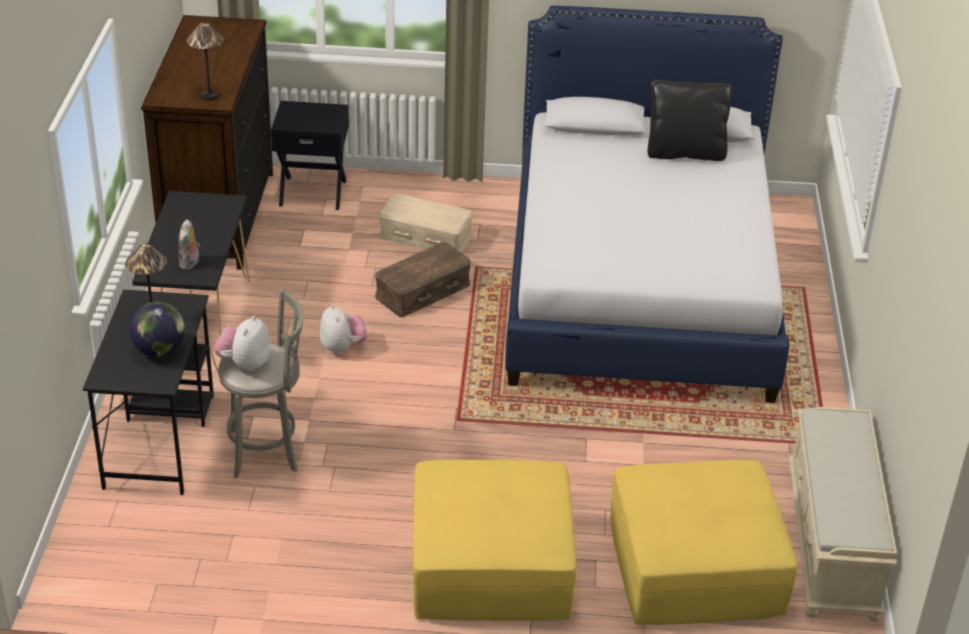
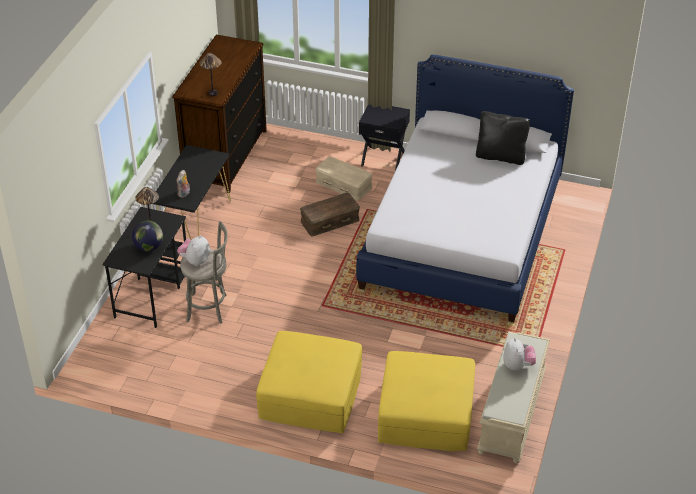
camera: 15 degrees right, 5 degrees up
(313, 192) = (286, 146): black nightstand -> black nightstand (383, 158)
(342, 347) = (271, 251): plush toy -> plush toy (518, 365)

